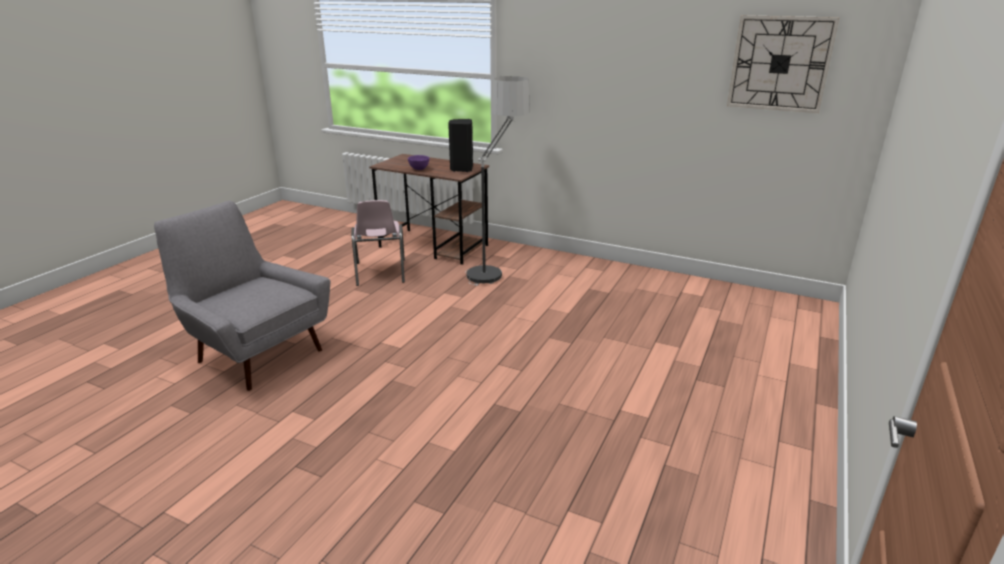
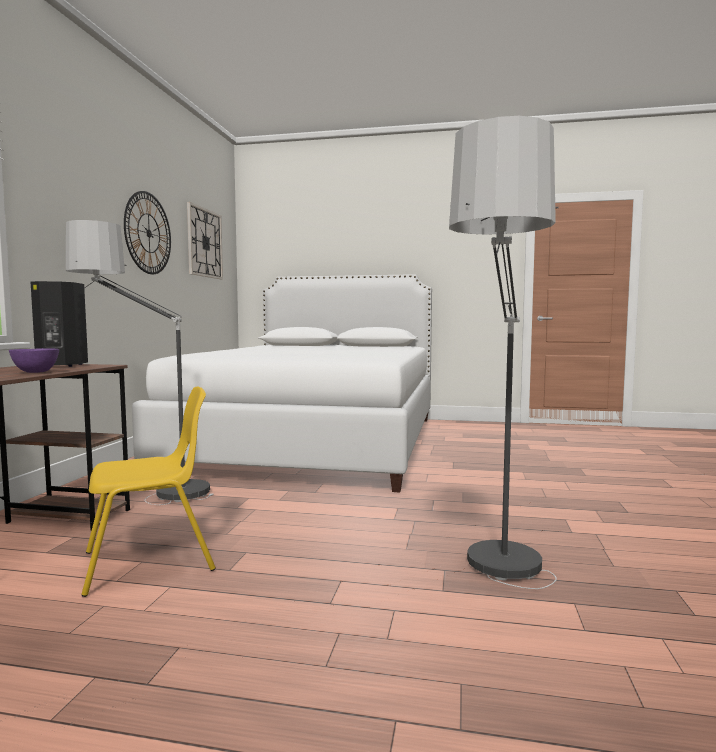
camera: 105 degrees left, 20 degrees down
(256, 353) = (501, 593): grey armchair -> floor lamp
(380, 273) = (151, 562): pink chair -> yellow chair
(641, 337) = (315, 442): none -> white bed
(650, 65) = (148, 233): none -> wall clock

